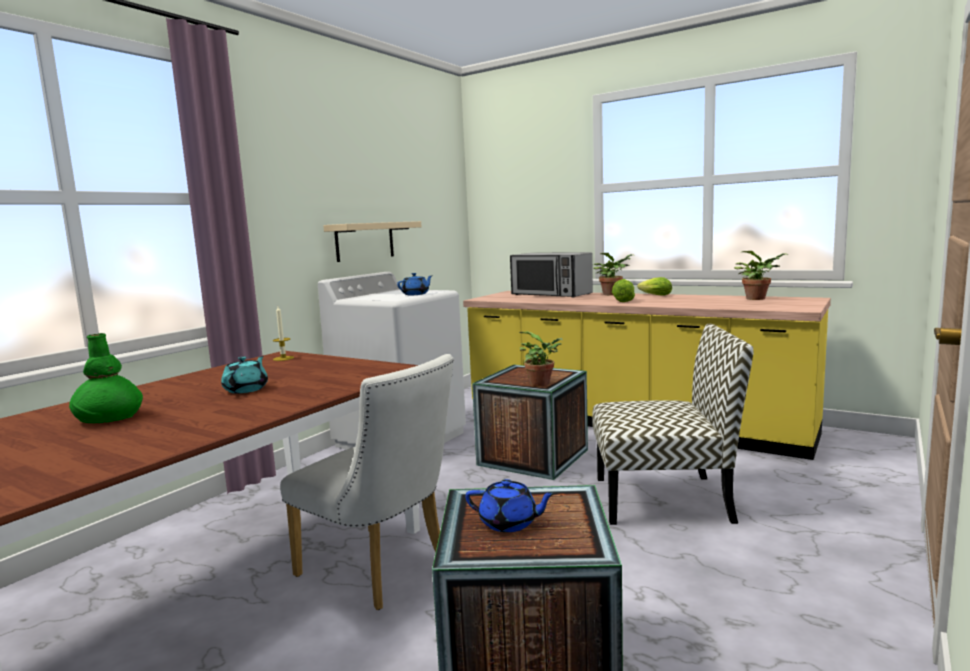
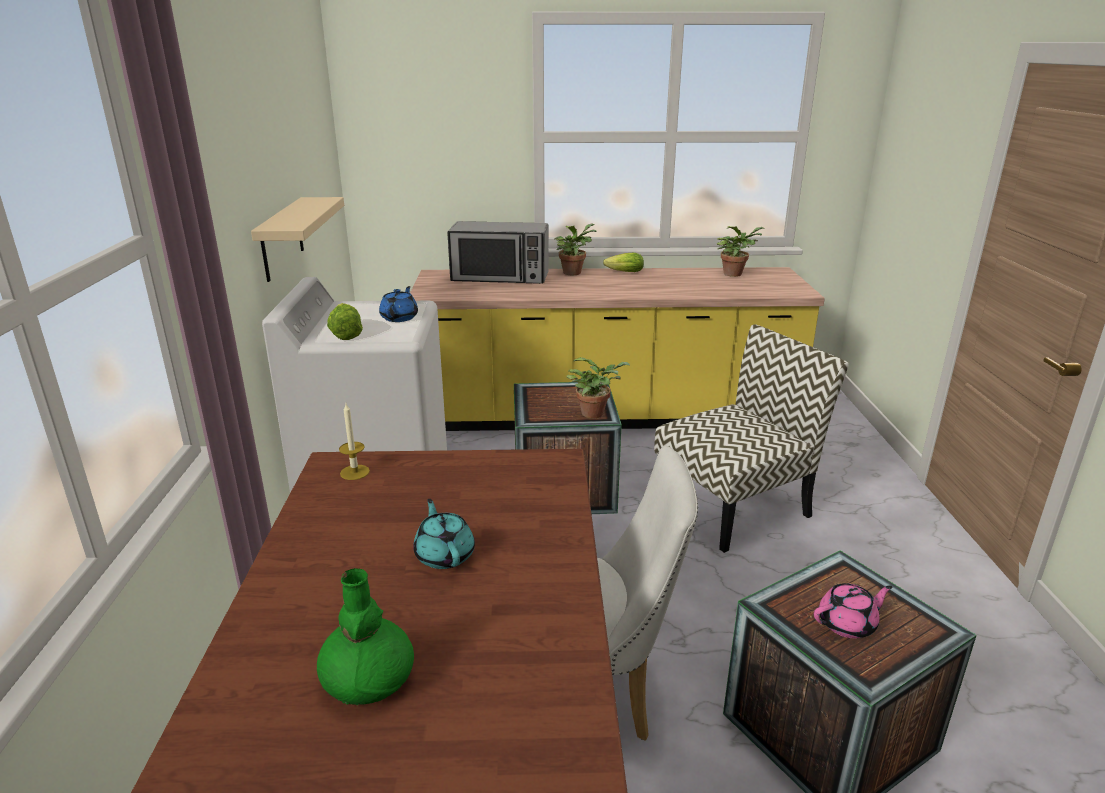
camera: 35 degrees left, 15 degrees up
(509, 523) = (848, 624): blue teapot -> pink teapot
(623, 301) = (613, 288): lettuce -> lettuce (345, 334)

